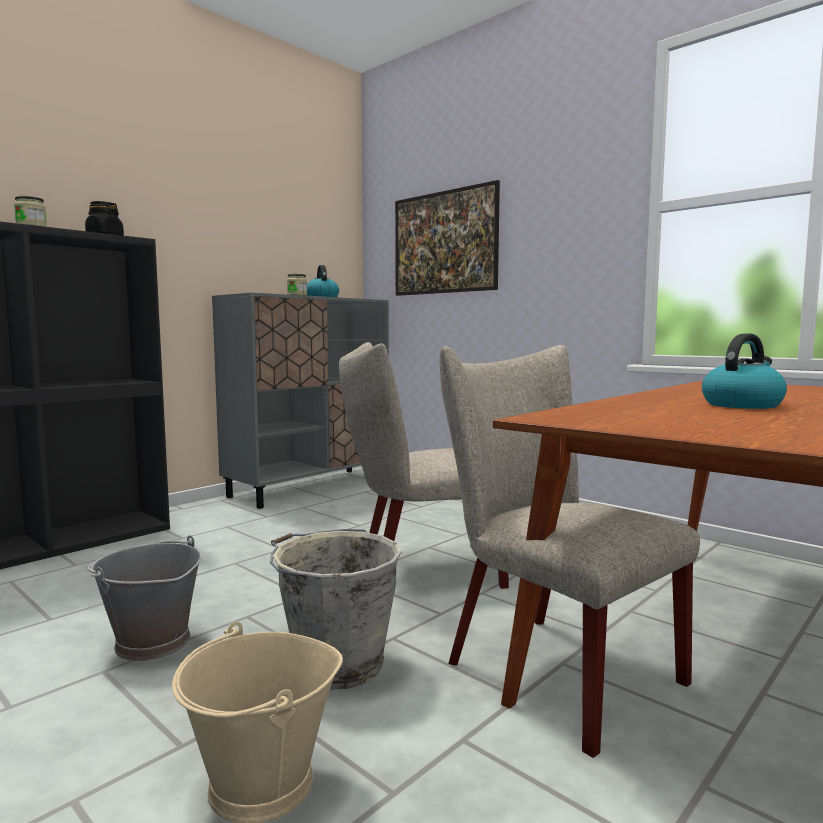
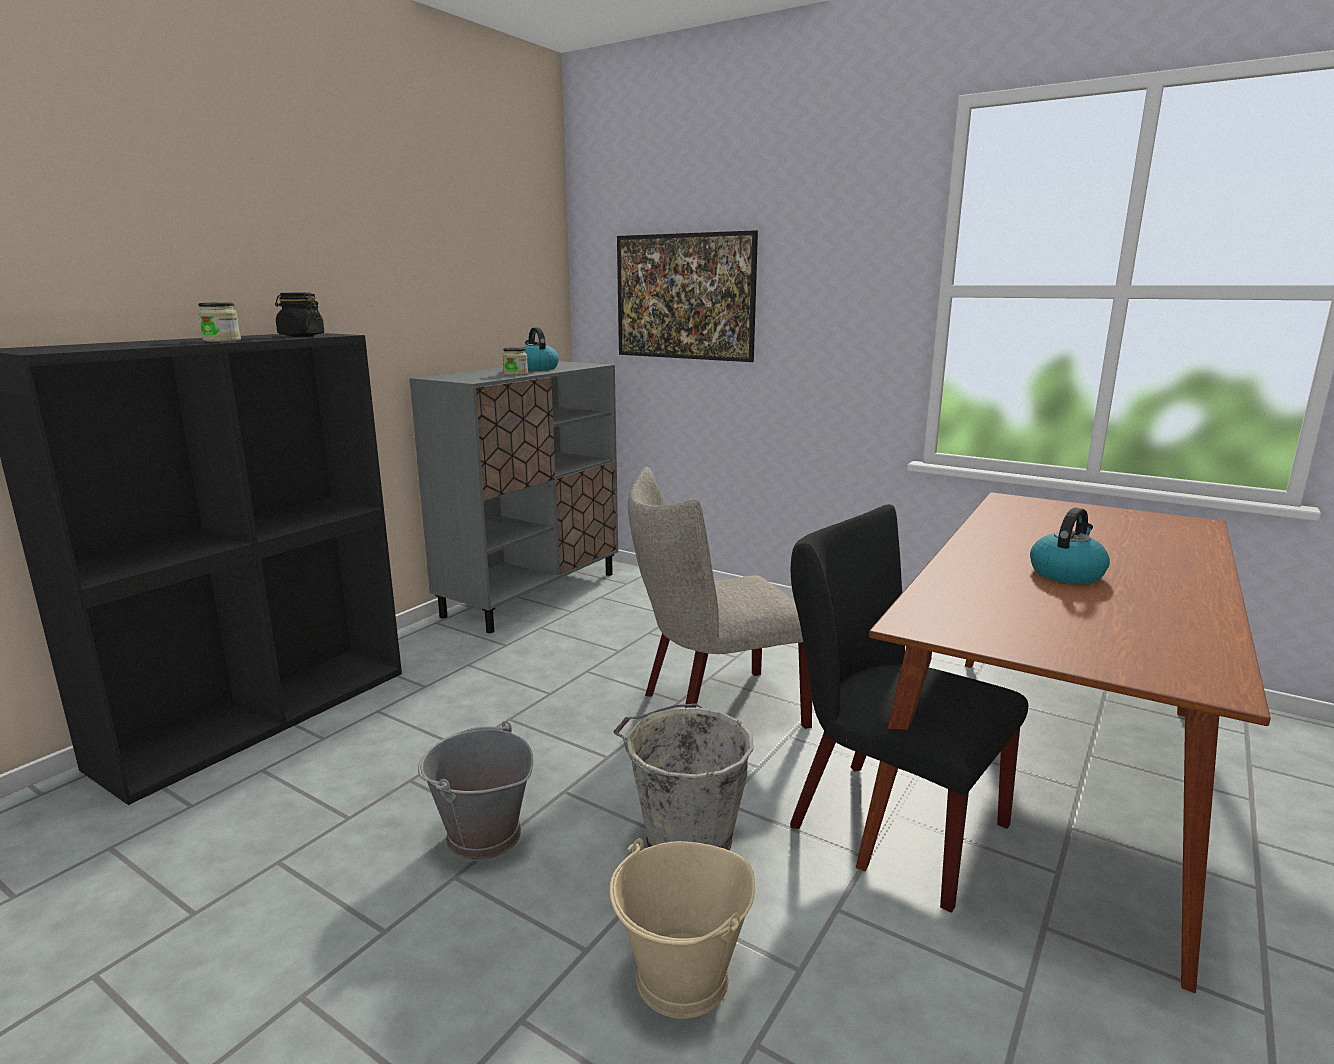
camera: 10 degrees left, 10 degrees up
(549, 667) = (884, 821): beige chair -> black chair

